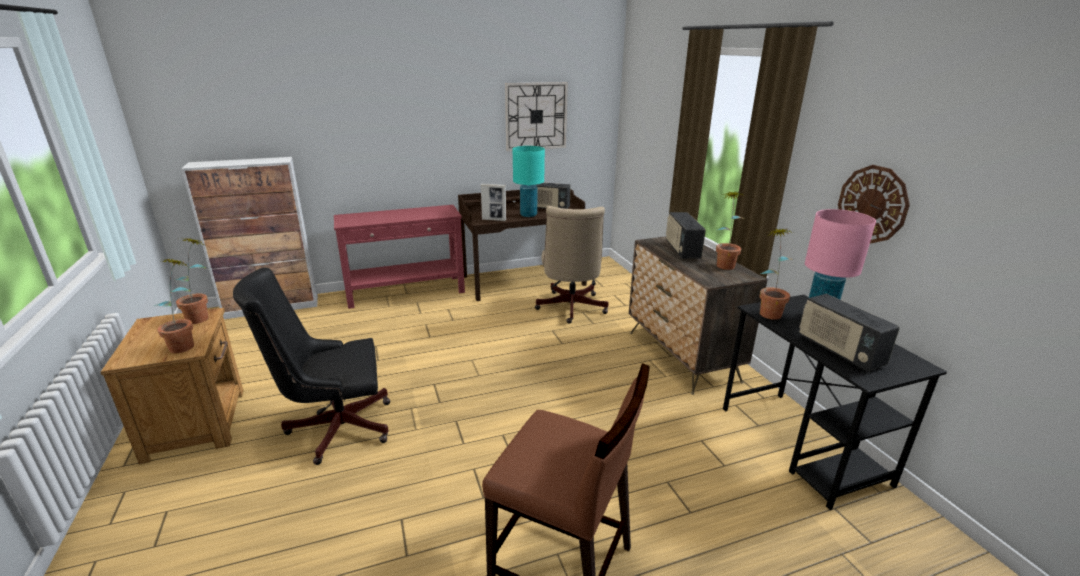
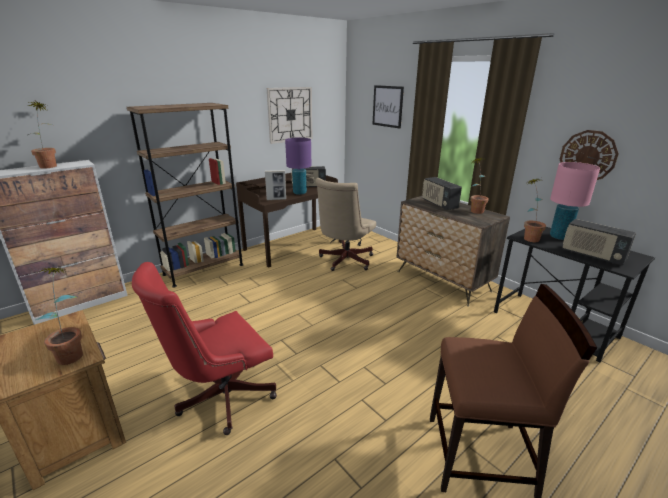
camera: 20 degrees left, 0 degrees up
(202, 316) = (66, 322): potted plant -> potted plant (50, 165)
(334, 427) = (219, 398): black office chair -> red office chair
(406, 292) = (203, 270): red console table -> brown bookcase
(528, 215) = (300, 193): turquoise table lamp -> purple table lamp
(570, 309) = (344, 261): beige office chair -> beige office chair turned 45 degrees clockwise
(659, 111) = (387, 106): none -> picture

